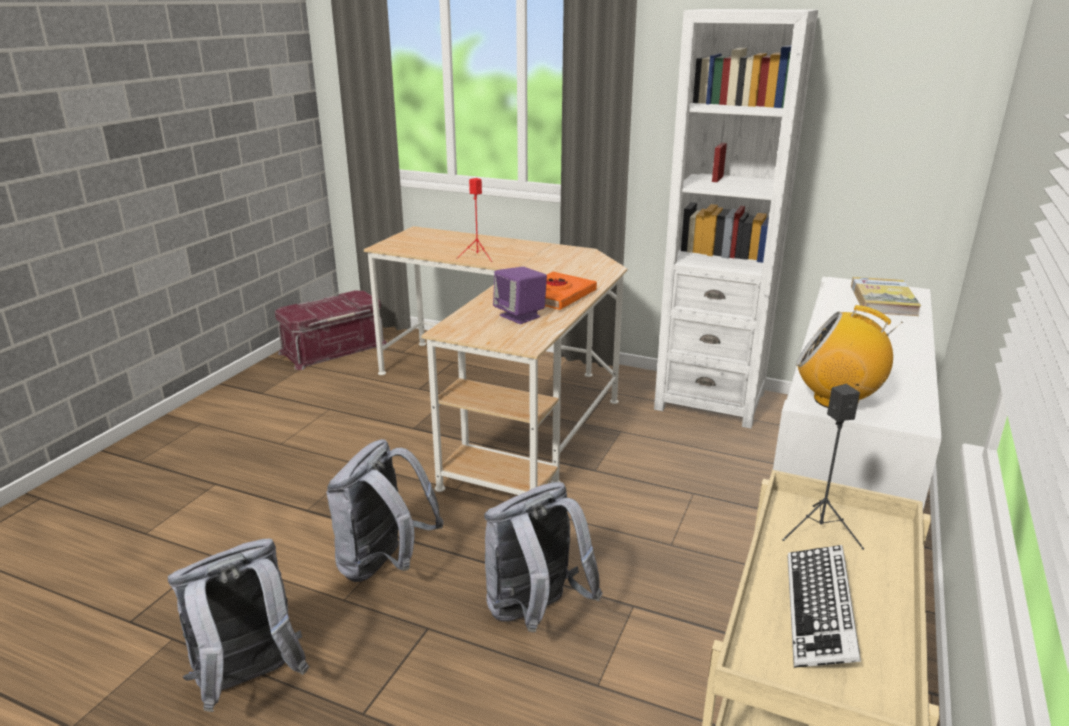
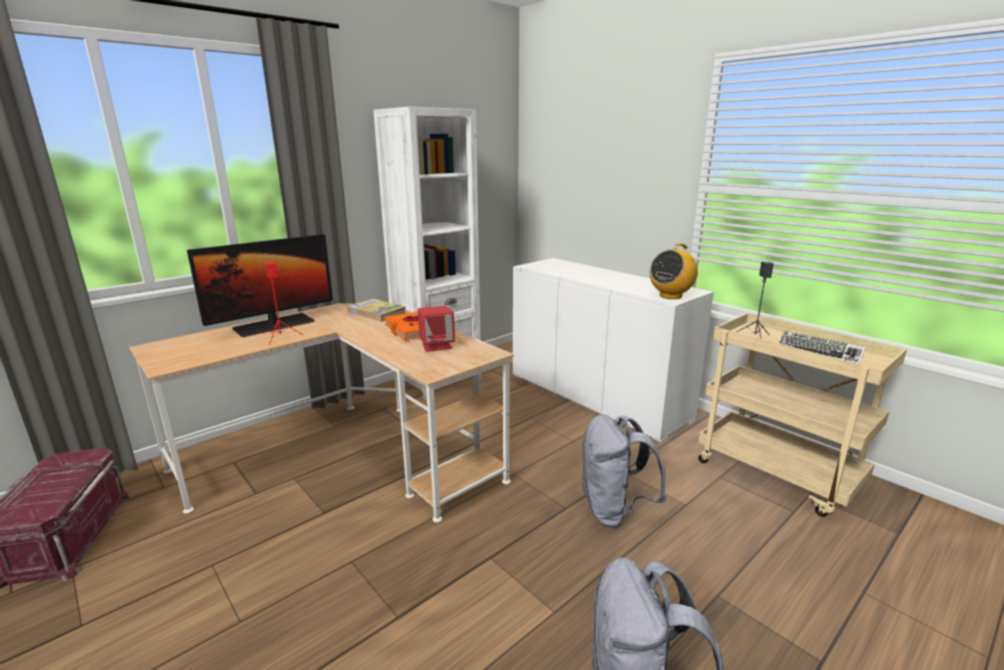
camera: 65 degrees left, 5 degrees down
(384, 565) = (521, 576): grey backpack -> none
(504, 246) = (274, 325): none -> monitor
(520, 316) = (437, 346): purple speaker -> red speaker
(883, 300) = (559, 265): book -> book (376, 312)

